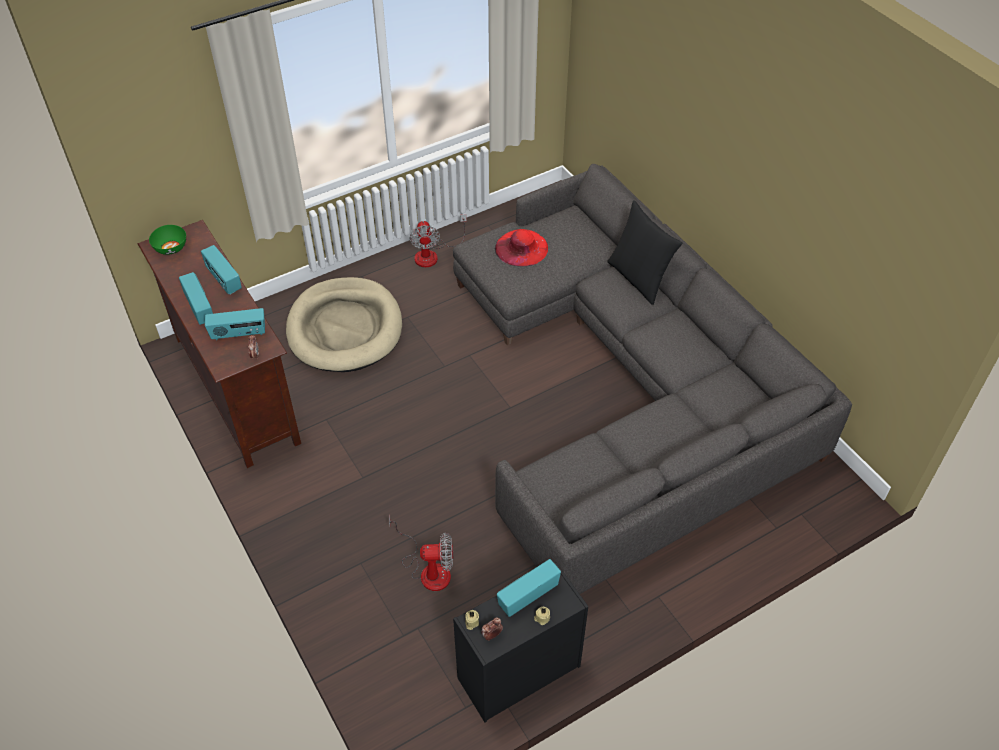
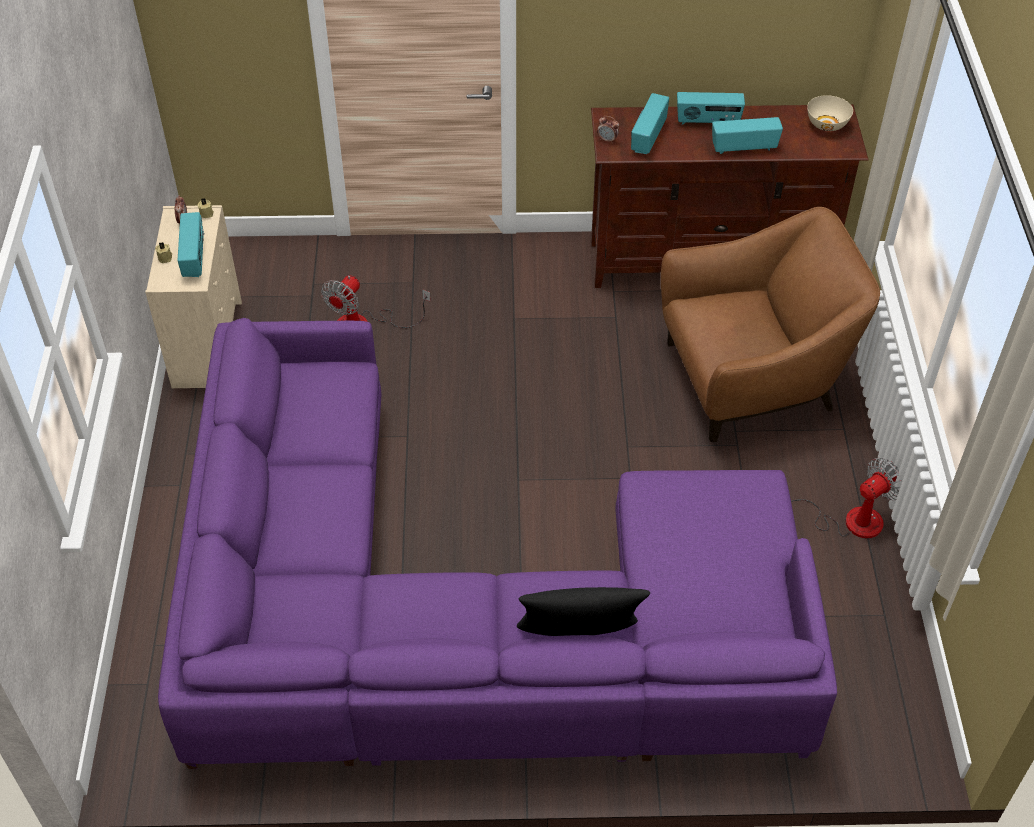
camera: 120 degrees right, 0 degrees up
(170, 248) = (827, 124): green bowl -> beige bowl
(345, 328) = (752, 379): beige dog bed -> brown armchair
(433, 254) = (849, 520): fan -> fan turned 120 degrees clockwise
(517, 673) = (207, 343): black dresser -> beige dresser
(521, 248) = (724, 530): red hat -> none
(629, 388) = (460, 616): grey sofa -> purple sofa

